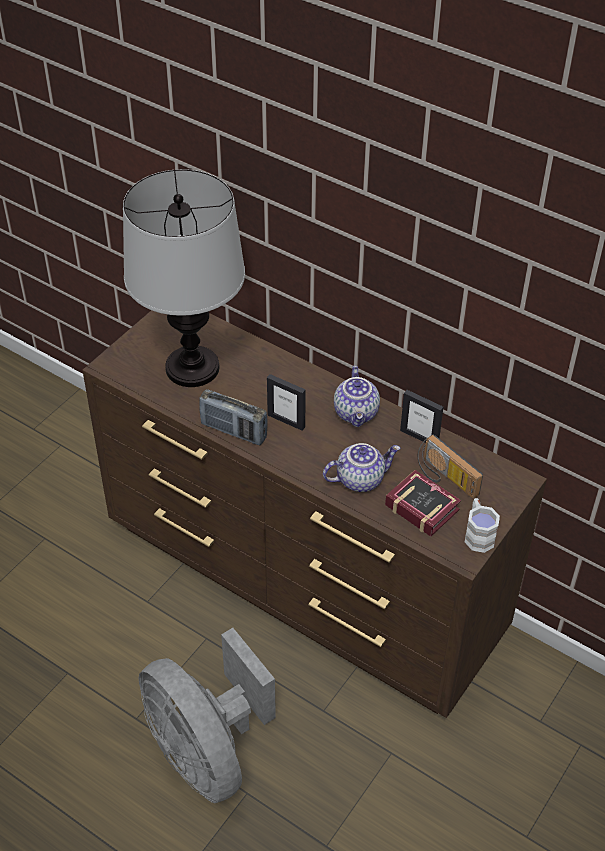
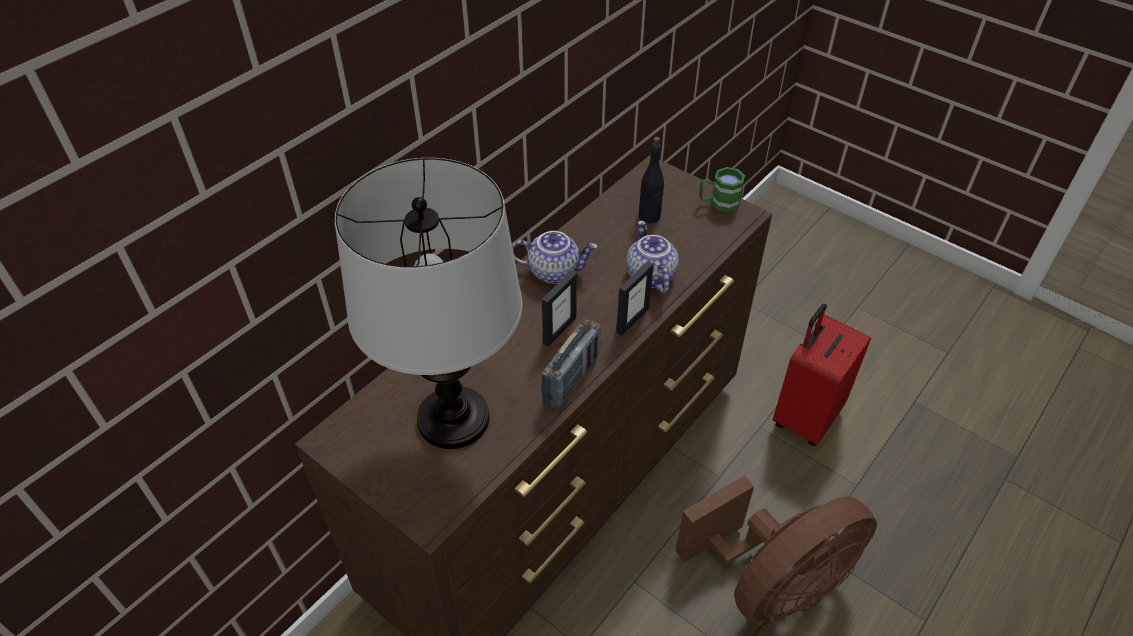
camera: 85 degrees left, 0 degrees up
(207, 751) = (772, 584): grey fan -> brown fan
(412, 801) = (805, 417): none -> red suitcase
(419, 437) = (593, 228): picture frame -> picture frame (632, 320)
(421, 505) = (684, 236): book -> none
(444, 478) = (649, 216): radio -> black bottle
(478, 534) = (718, 203): white mug -> green mug

